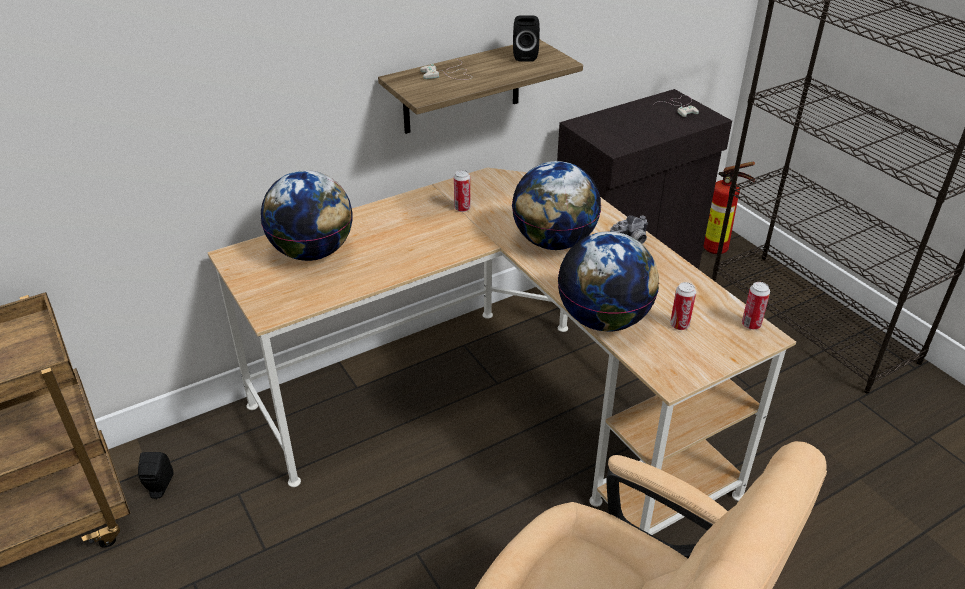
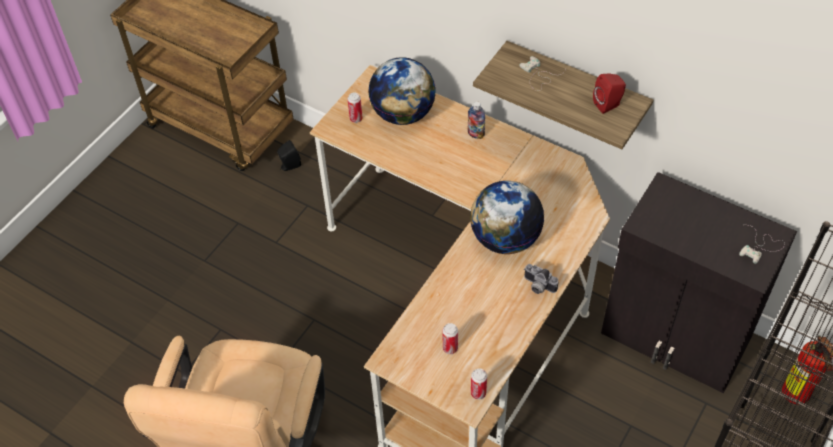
camera: 65 degrees right, 15 degrees up
(395, 215) = (476, 134): none -> bottle
(462, 208) = (511, 167): can -> can (356, 119)
(525, 56) = (608, 104): black speaker -> red speaker
(604, 320) = (429, 302): globe -> none

